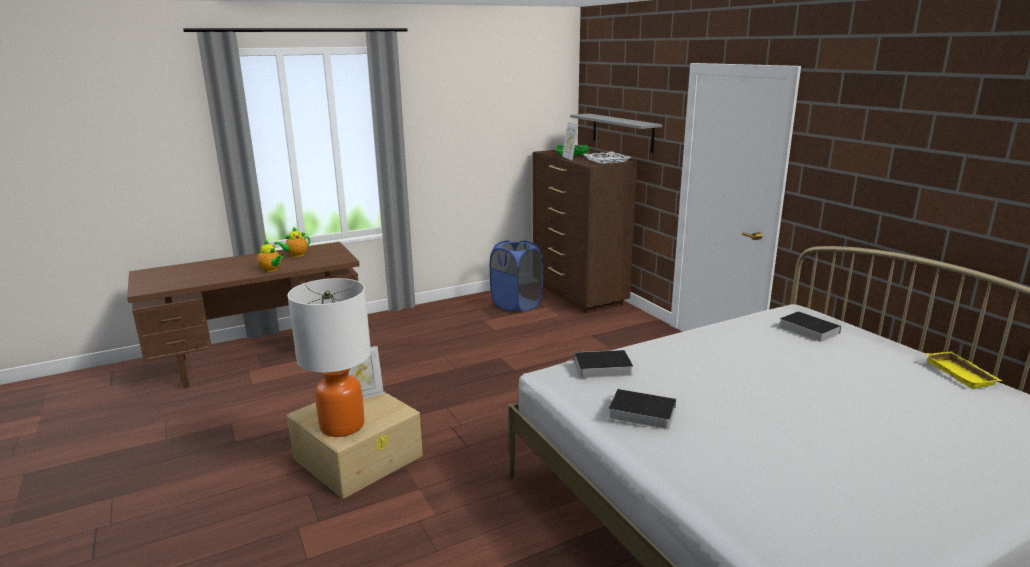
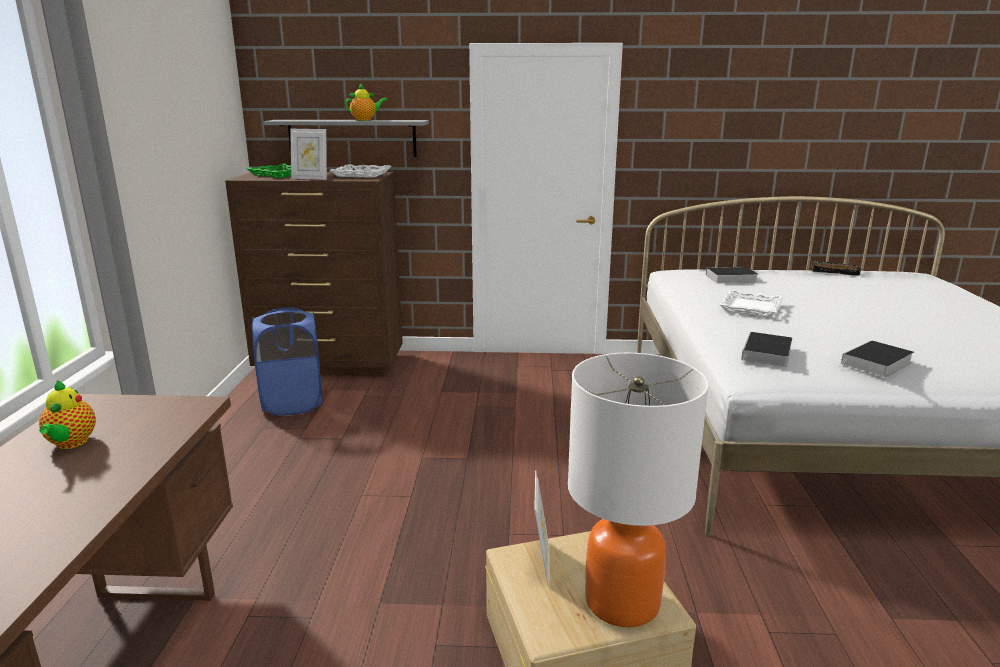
camera: 60 degrees left, 0 degrees up
(271, 270) = (113, 482): teapot -> teapot (365, 120)
(721, 348) = (750, 307): none -> white tray
(962, 374) = (834, 271): yellow tray -> black tray

